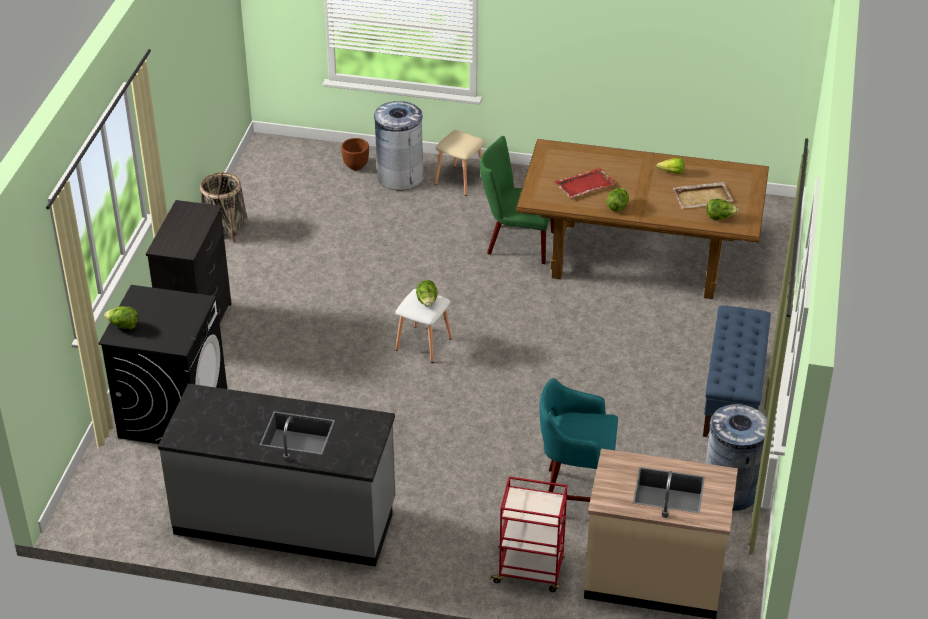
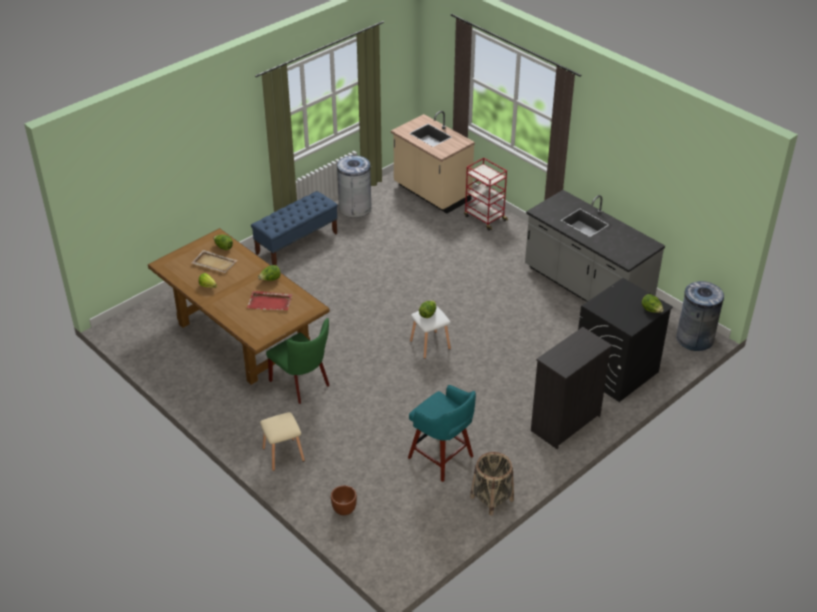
camera: 145 degrees left, 0 degrees up
(400, 176) = (321, 481): grey trash can -> grey trash can (694, 339)
(575, 494) = (429, 237): turquoise stool -> turquoise stool (442, 458)

